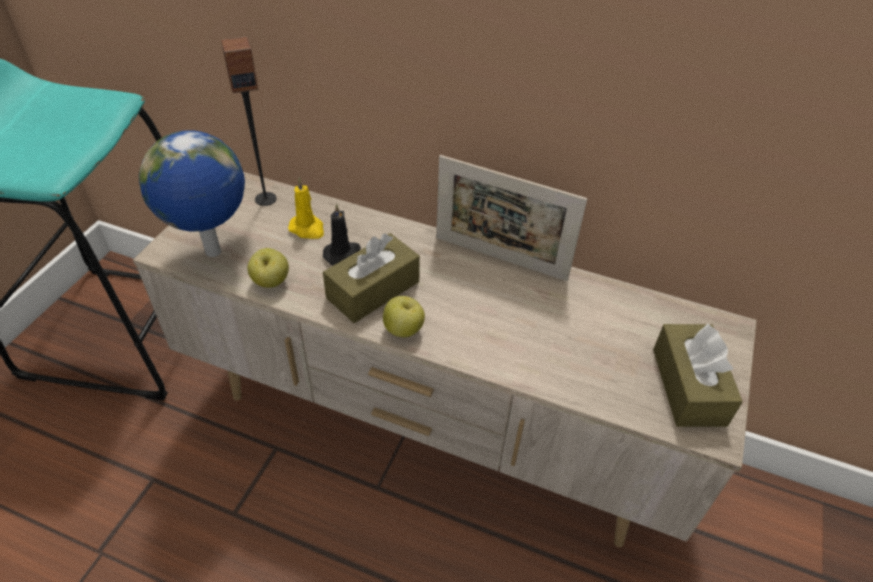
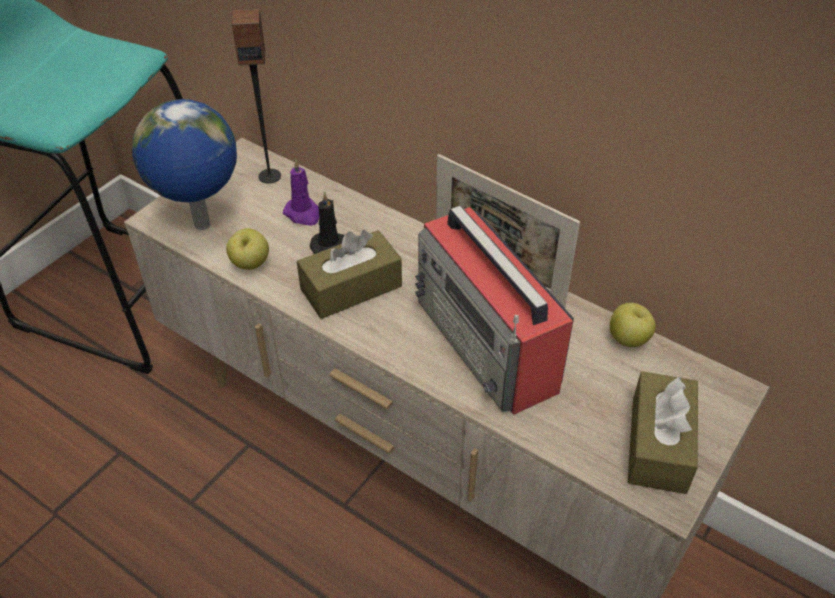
camera: 15 degrees right, 0 degrees up
(307, 229) = (303, 214): yellow candle -> purple candle
(403, 330) = (369, 334): apple -> apple (628, 339)
(513, 323) = (487, 345): none -> radio

